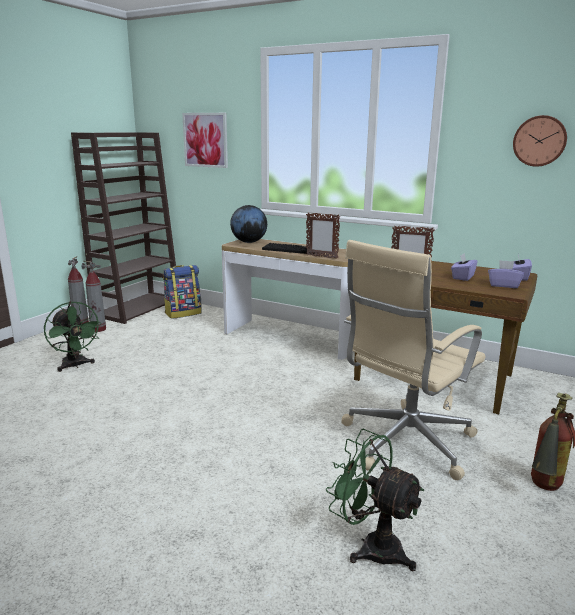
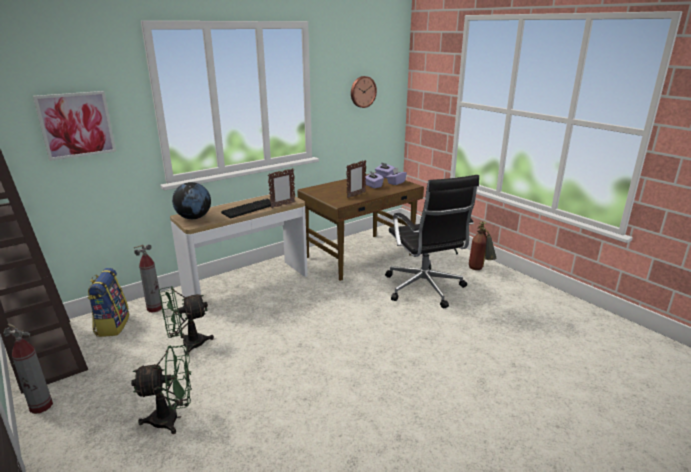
camera: 65 degrees left, 5 degrees up
(98, 329) = (78, 392): fire extinguisher -> fire extinguisher (155, 308)
(372, 546) = (506, 326): green fan -> green fan (187, 345)
(404, 443) = (424, 289): beige office chair -> black office chair

